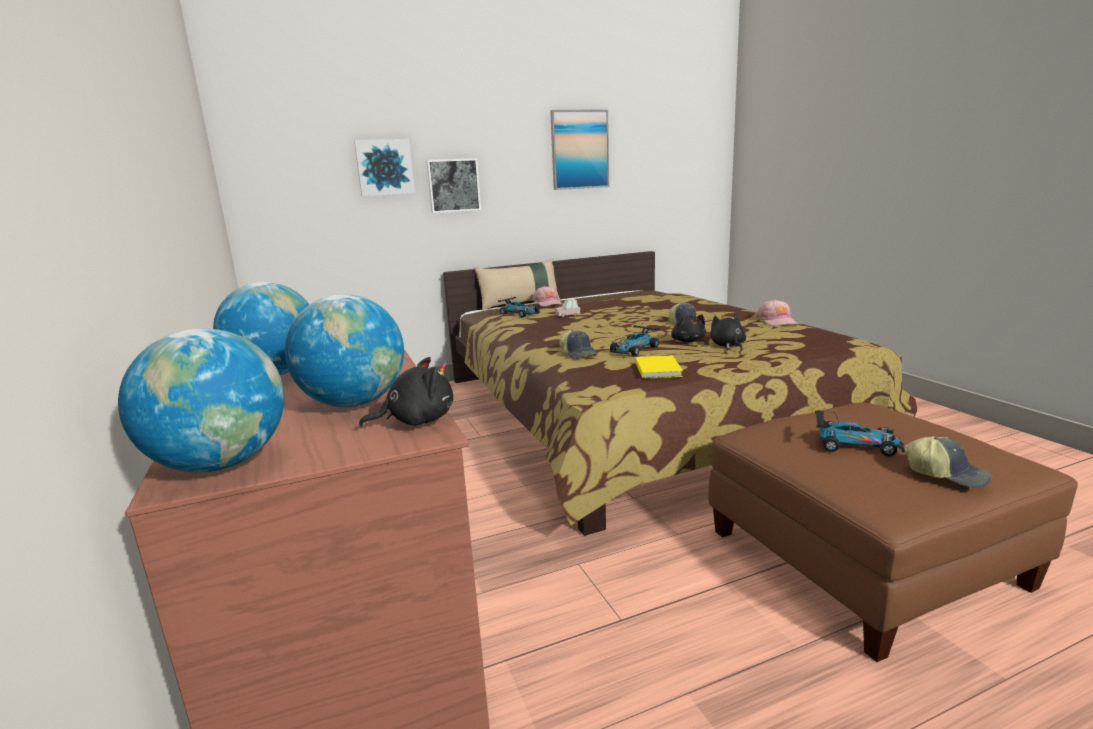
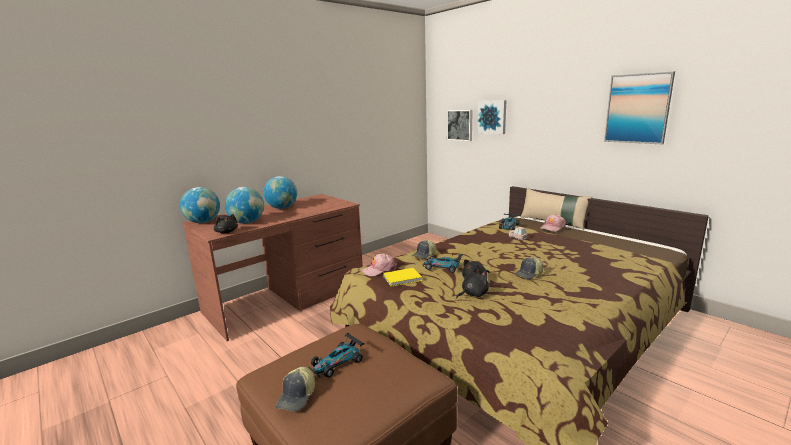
camera: 70 degrees right, 0 degrees up
(453, 185) = (529, 131): picture -> picture (460, 125)
(777, 321) = (582, 310): pink cap -> pink cap (379, 270)
(855, 444) = (337, 363): toy car -> toy car turned 45 degrees clockwise

